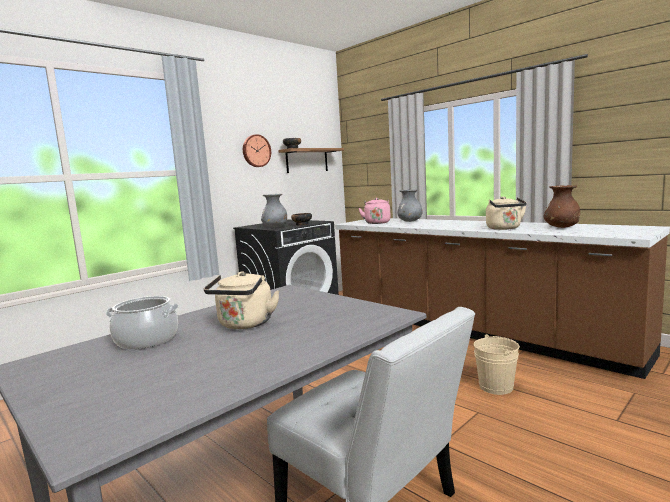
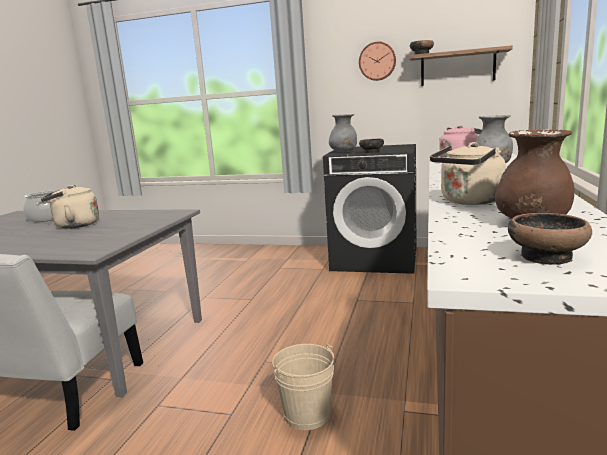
camera: 60 degrees right, 5 degrees up
(616, 230) = (546, 257): none -> bowl

